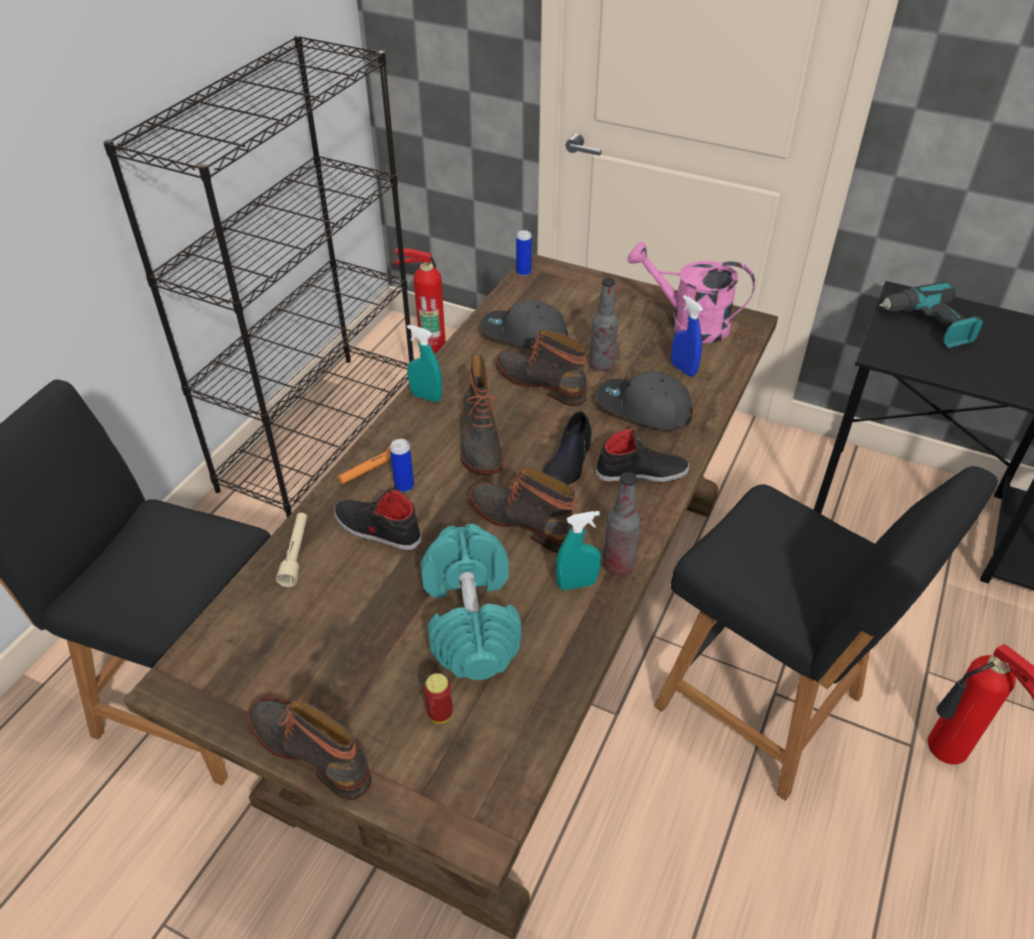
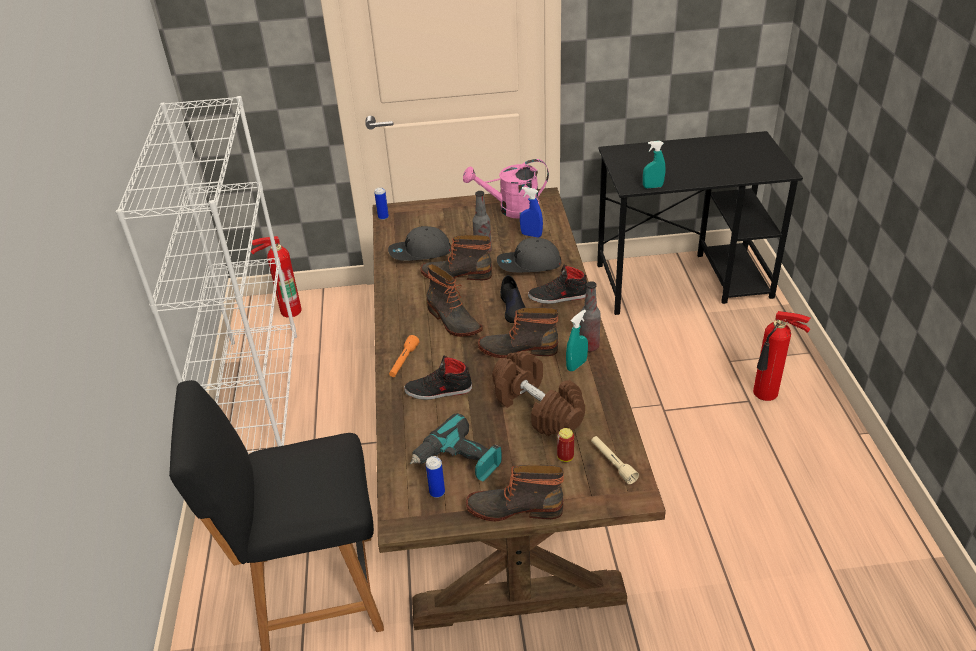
camera: 30 degrees left, 5 degrees down
(296, 554) = (403, 425): beige flashlight -> beige flashlight (612, 463)
(322, 432) = (255, 396): black bookcase -> white bookcase
(404, 486) = (431, 362): can -> can (437, 492)
(426, 397) = (394, 310): turquoise spray bottle -> turquoise spray bottle (652, 187)
(470, 619) = (537, 408): turquoise dumbbell -> brown dumbbell
(641, 472) = (558, 297): black shoe -> black shoe turned 150 degrees counterclockwise
(765, 706) = (664, 419): black chair -> none
(928, 325) = (640, 162): power drill -> power drill (458, 461)

